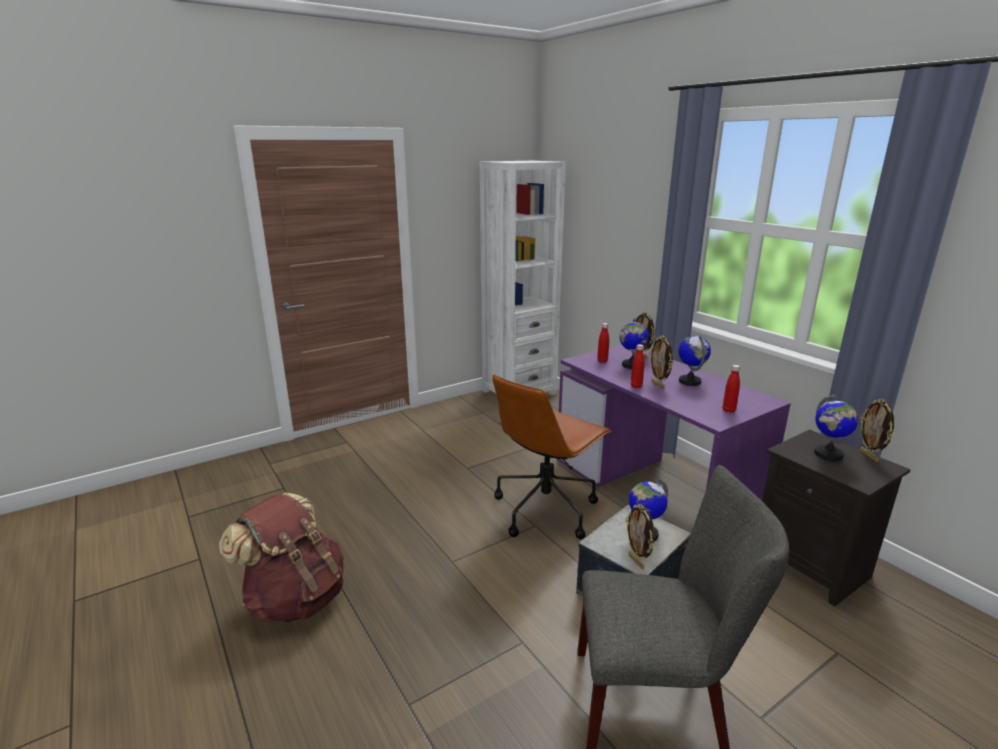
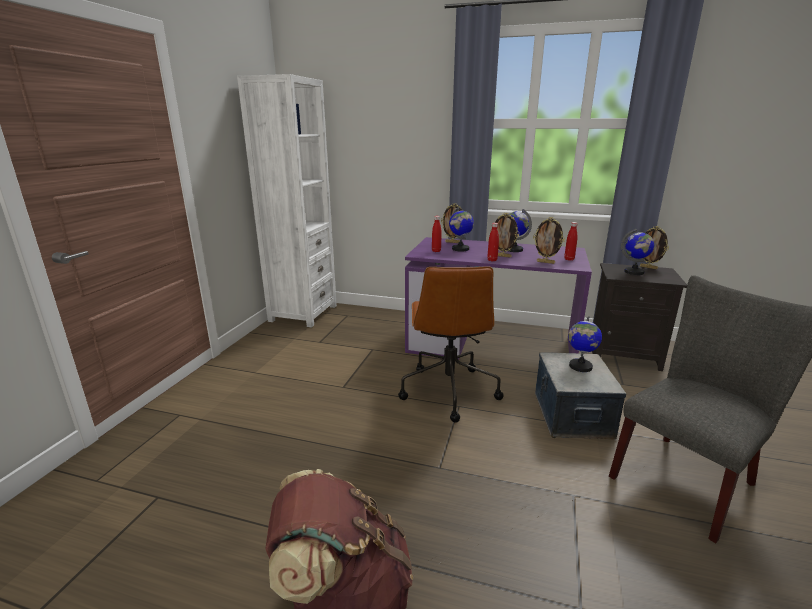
camera: 40 degrees left, 0 degrees up
(637, 562) = (606, 385): picture frame -> picture frame (545, 262)

